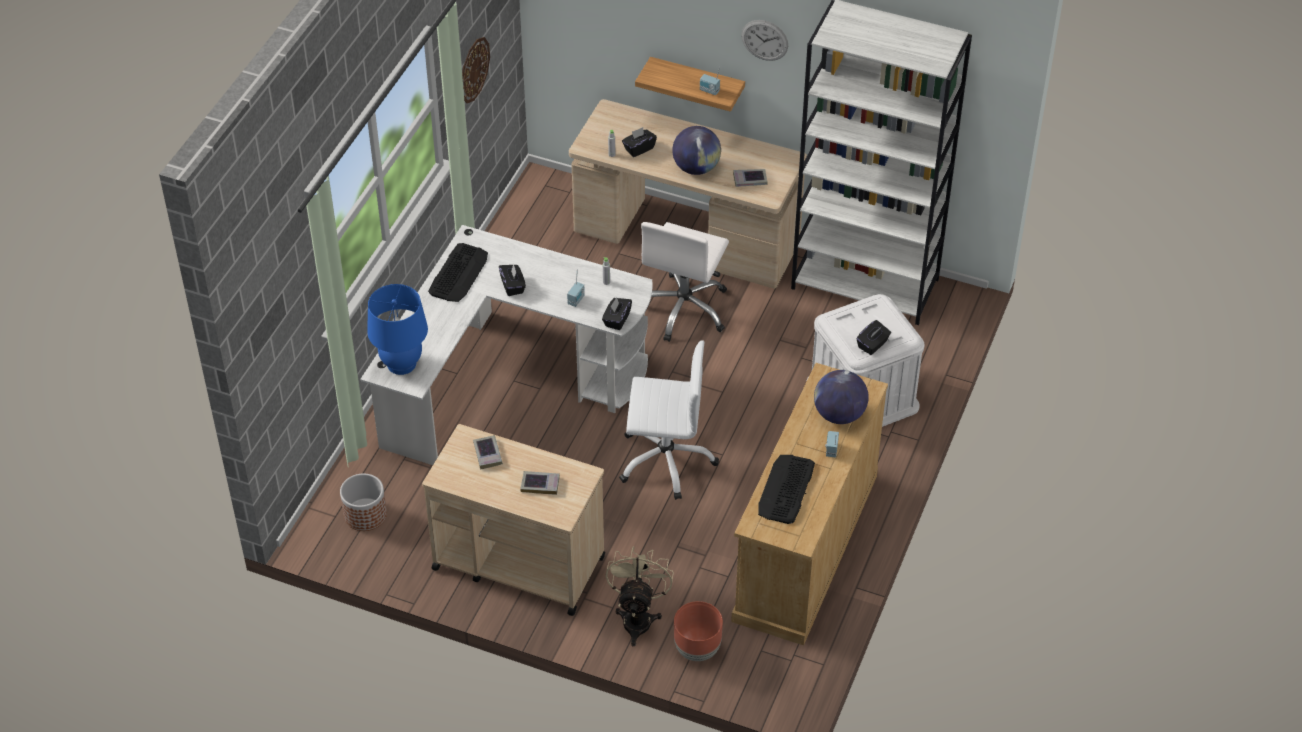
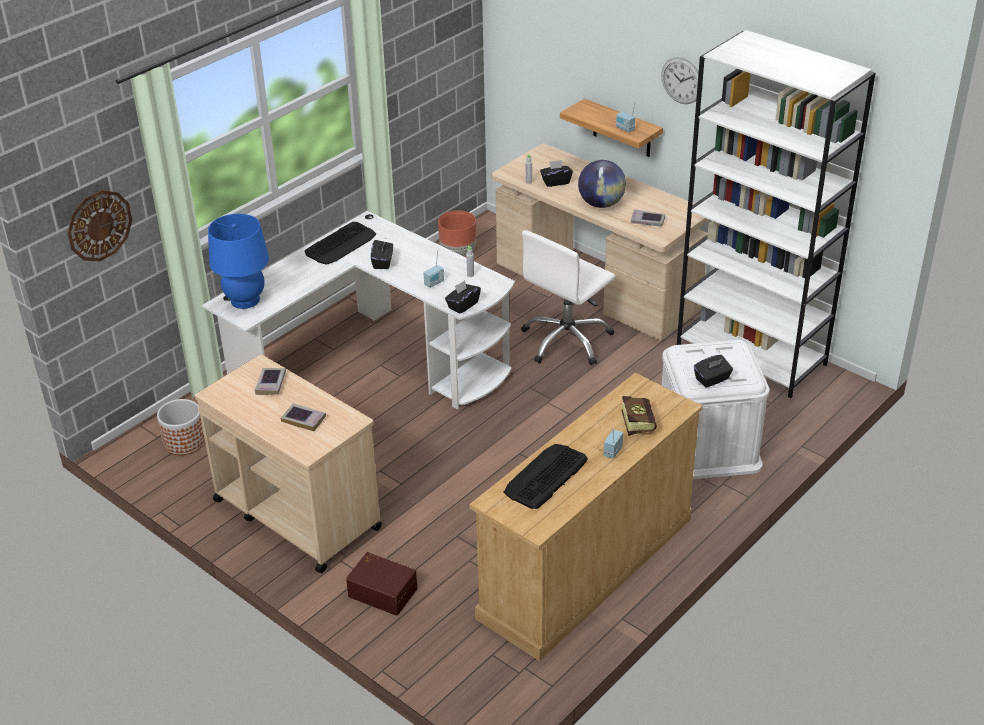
camera: 20 degrees right, 10 degrees down
(474, 69) = (412, 75): wall clock -> wall clock (99, 225)
(638, 617) = (383, 591): beige fan -> brown storage box
(666, 460) = (485, 459): white office chair -> none
(697, 650) = (426, 636): brown planter -> brown planter (457, 253)
(839, 414) = (636, 422): globe -> book

